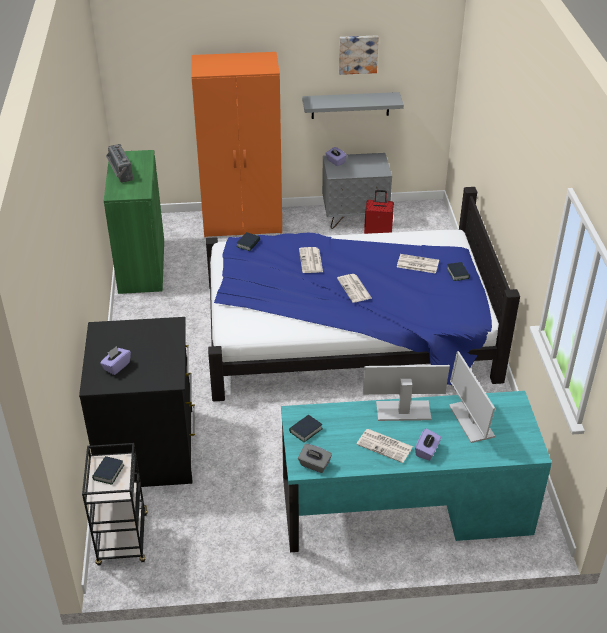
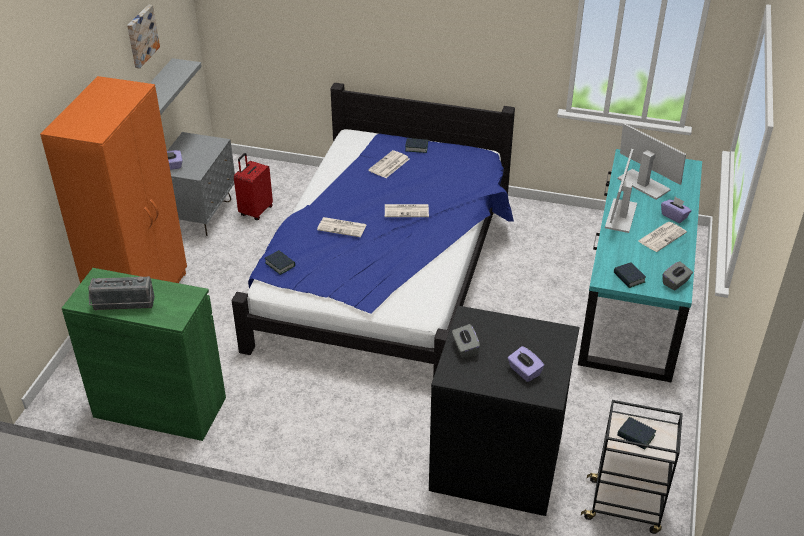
camera: 70 degrees left, 0 degrees up
(133, 330) = (465, 348): none -> grey tissue box
(470, 421) = (644, 184): monitor -> monitor turned 135 degrees counterclockwise

